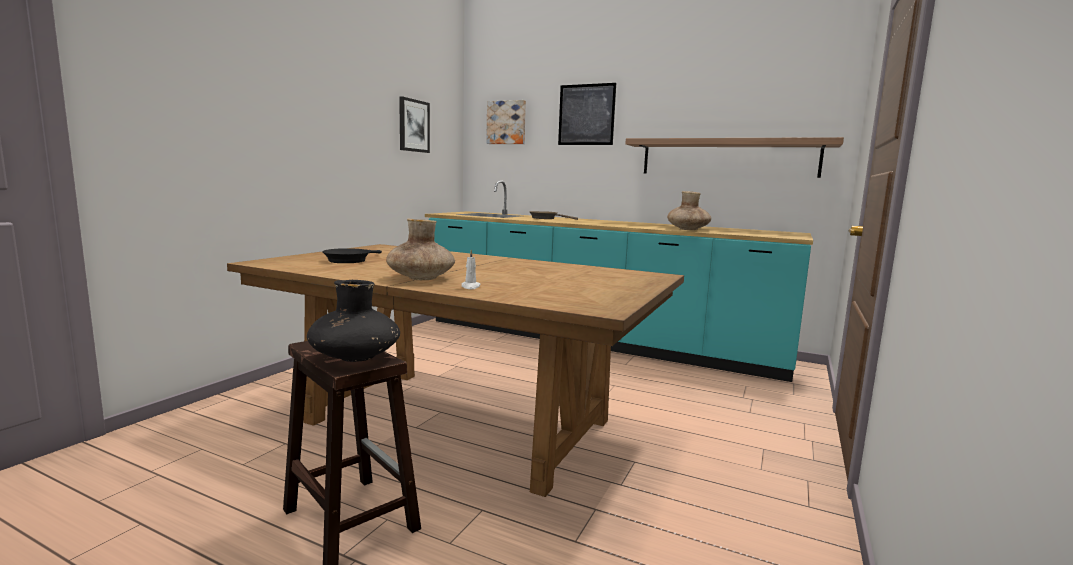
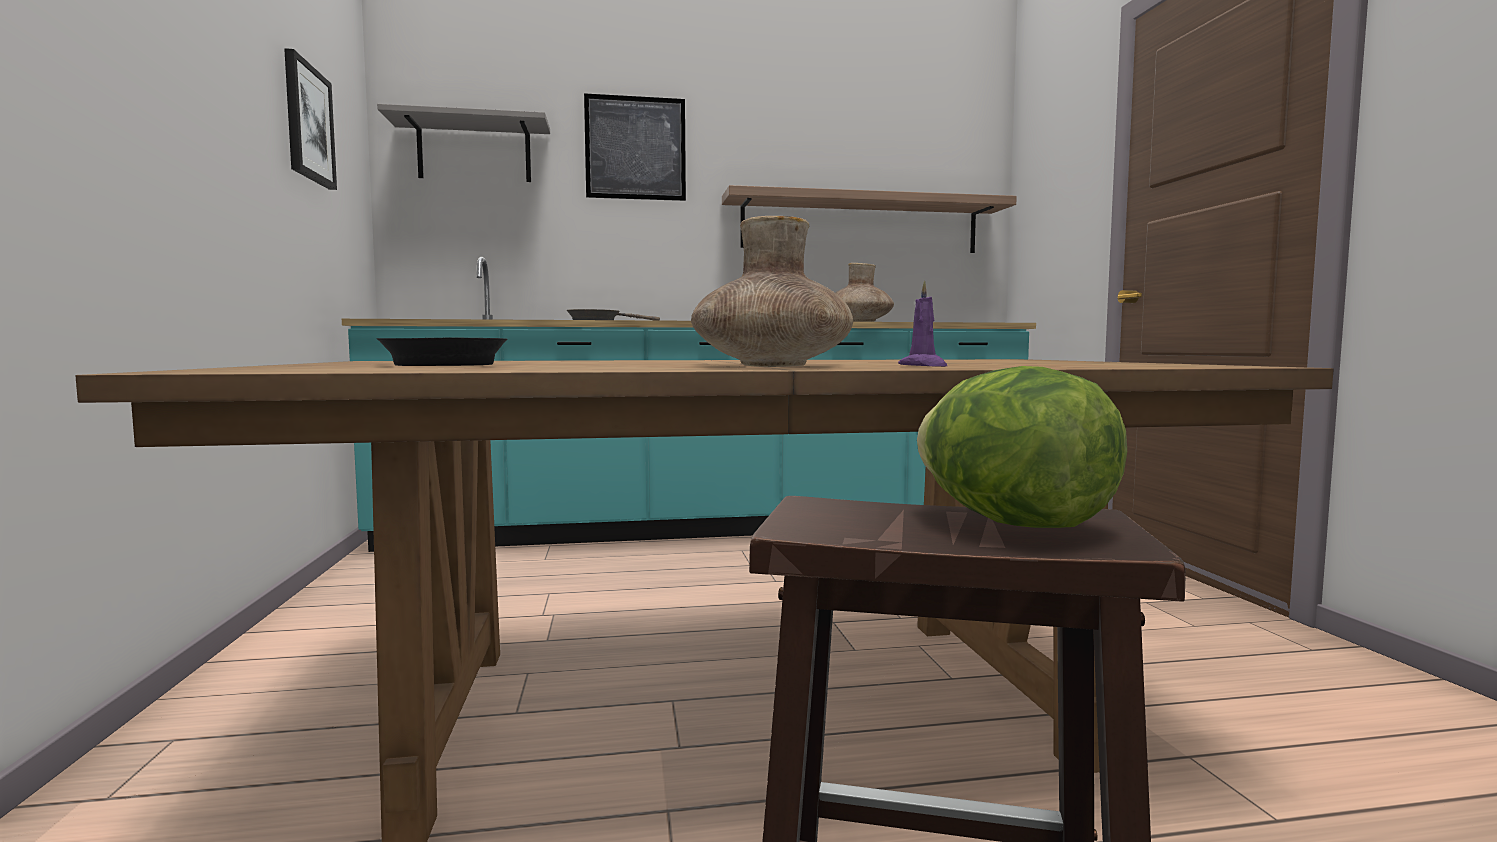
camera: 35 degrees left, 5 degrees down
(355, 357) = (1011, 522): black vase -> lettuce
(470, 287) = (924, 366): white candle -> purple candle
(507, 122) = (474, 152): picture -> grey shelf

